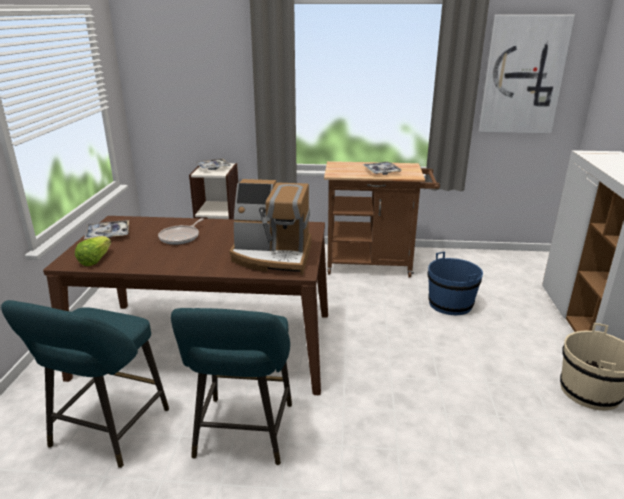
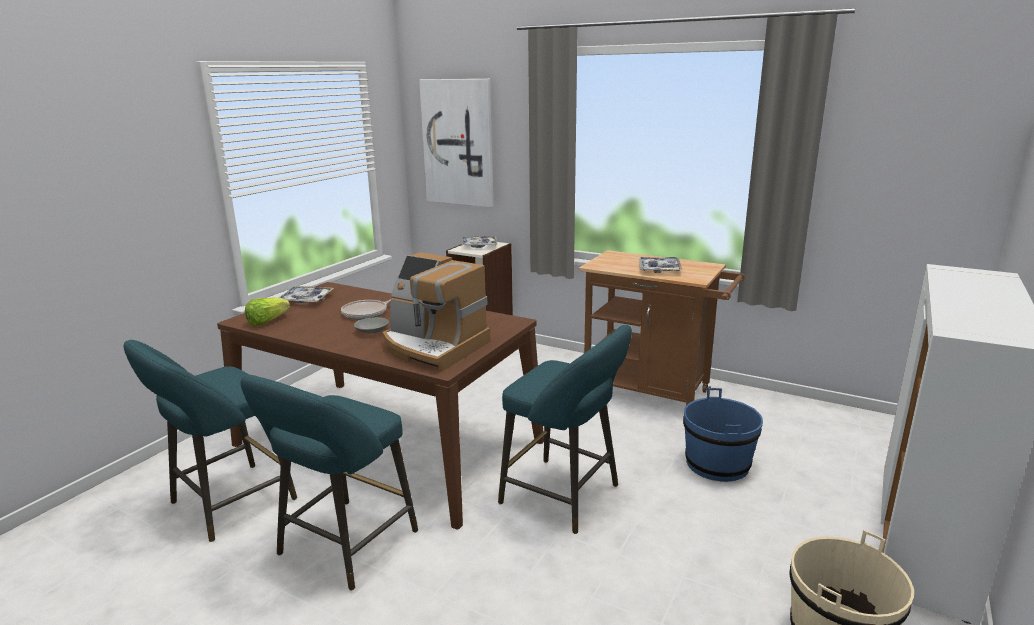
camera: 25 degrees right, 5 degrees down
(205, 252) = (371, 331): none -> grey bowl
(375, 351) = (565, 497): none -> turquoise stool
(523, 75) = (895, 150): picture -> picture (458, 143)

